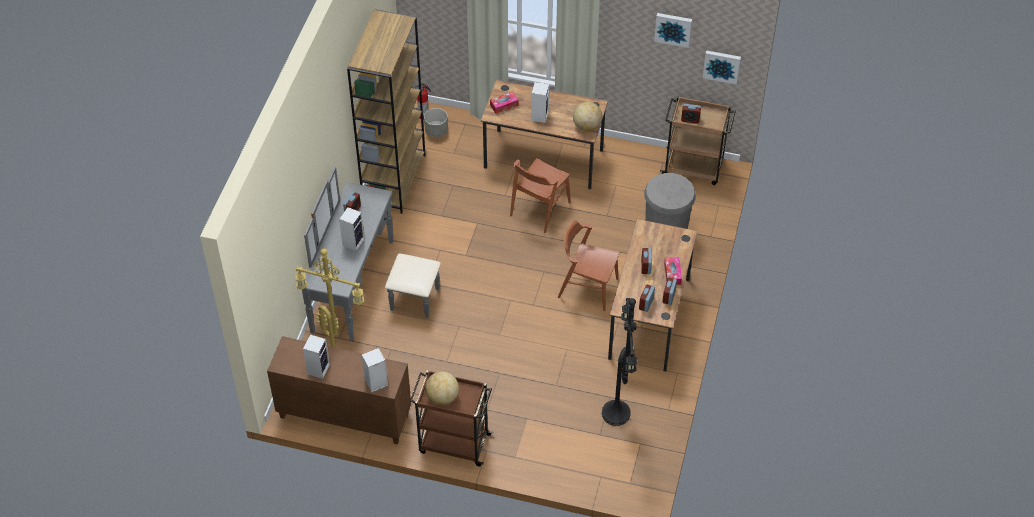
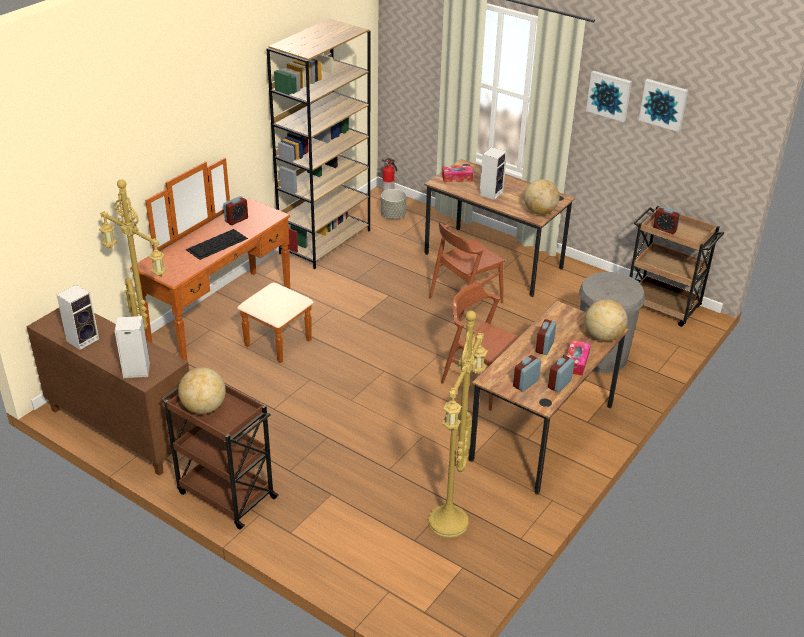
camera: 20 degrees right, 15 degrees down
(353, 241) = (217, 244): speaker -> keyboard
(367, 288) = (234, 320): grey dresser -> brown dresser
(618, 414) = (450, 524): black floor lamp -> yellow floor lamp
(682, 244) = (603, 336): none -> globe
(721, 66) = (716, 165): picture -> picture (609, 95)

